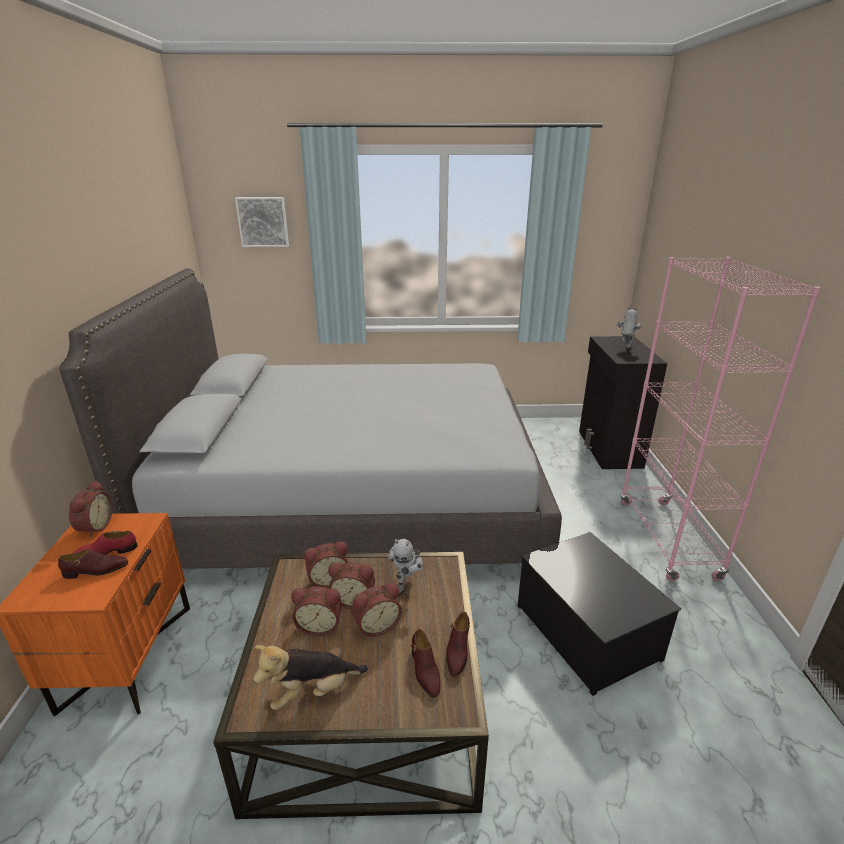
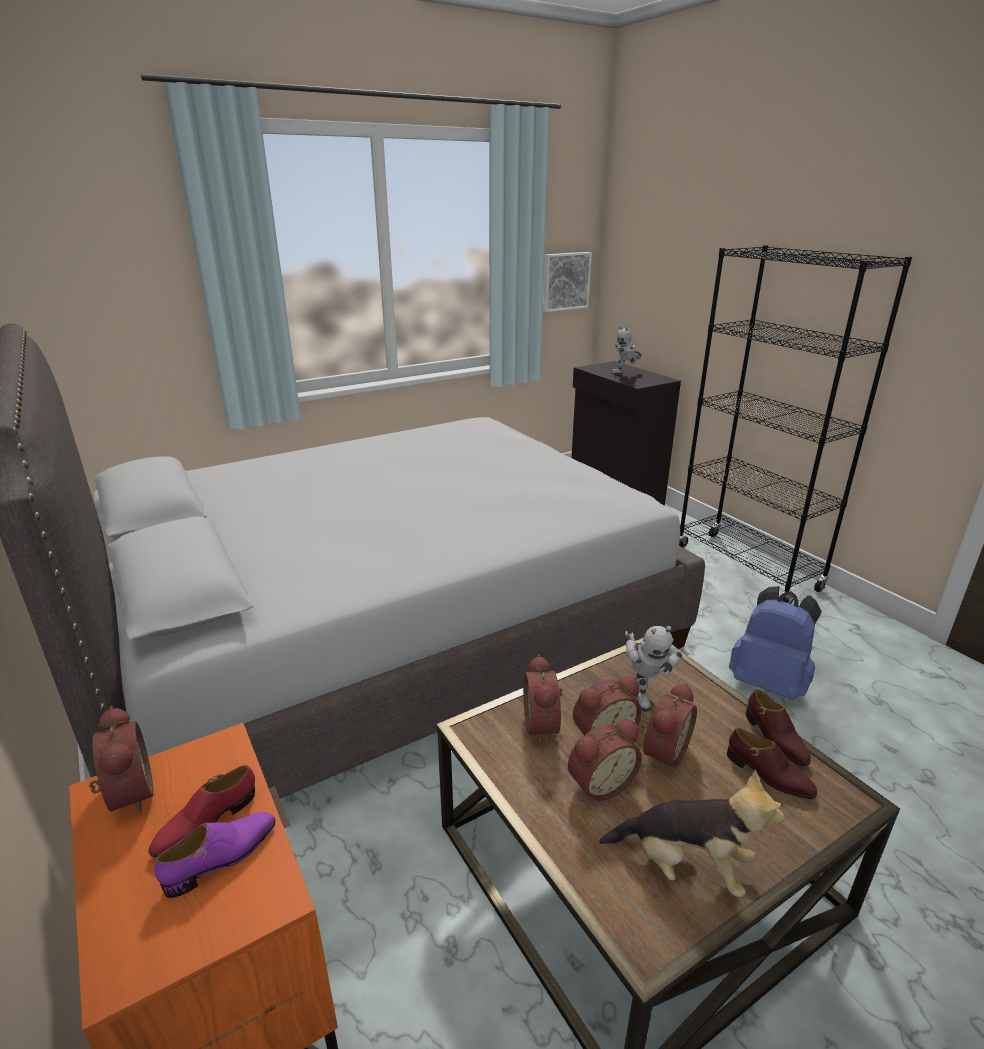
camera: 30 degrees left, 0 degrees up
(96, 570) = (222, 858): brown shoe -> purple shoe
(263, 222) = (105, 242): picture -> picture (565, 281)
(312, 691) = (685, 865): plush toy -> plush toy turned 105 degrees counterclockwise
(328, 579) = (544, 725): alarm clock -> alarm clock turned 135 degrees clockwise
(588, 632) = (768, 683): storage box -> blue backpack
(625, 349) = (625, 374): toy robot -> toy robot turned 120 degrees counterclockwise
(667, 539) = (746, 568): pink bookcase -> black bookcase

